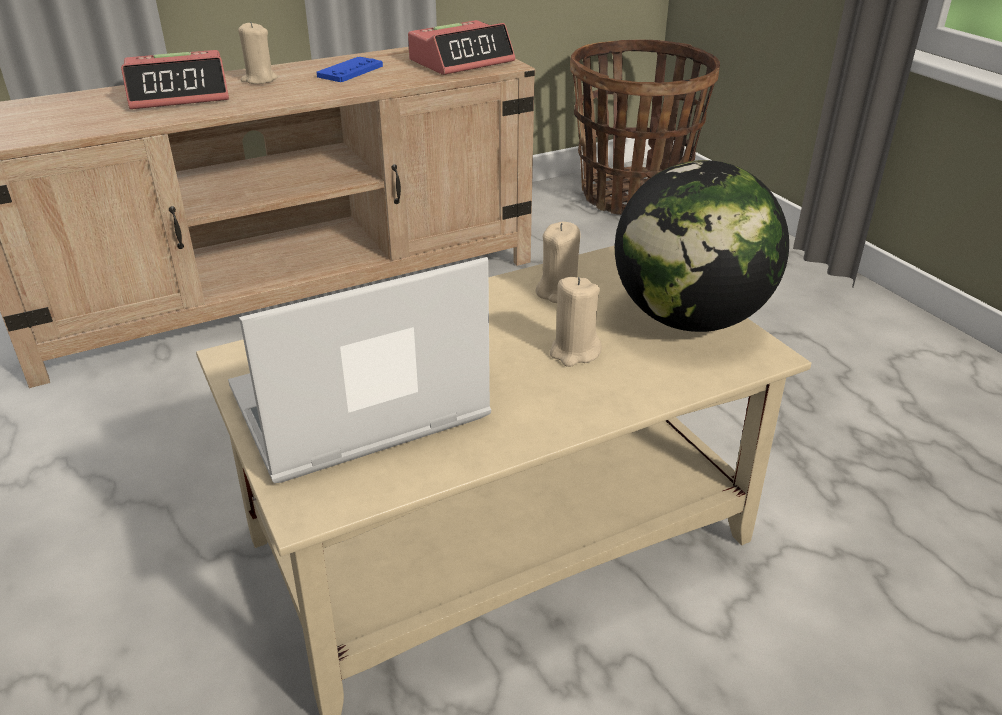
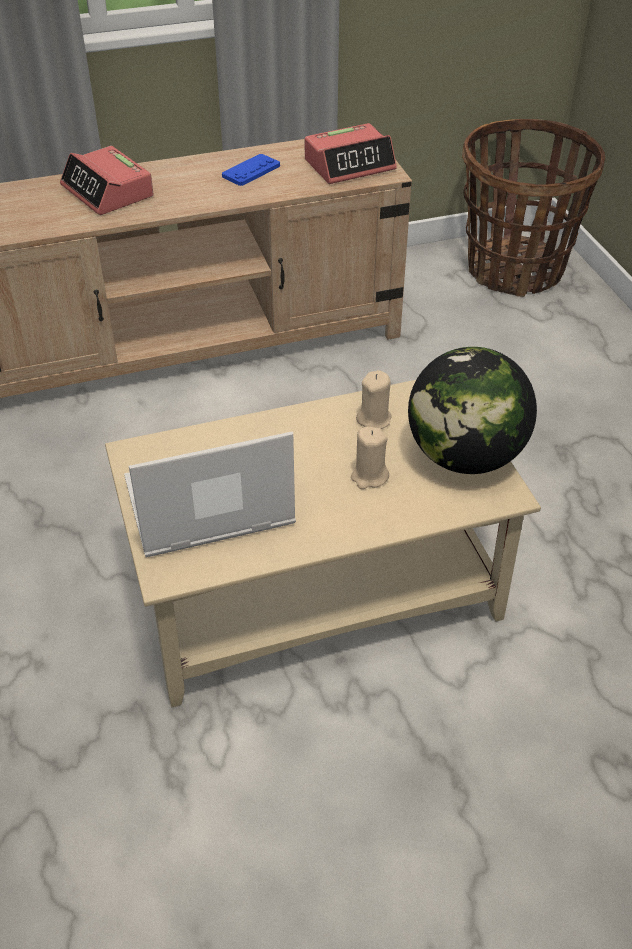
camera: 10 degrees right, 10 degrees up
(180, 95) = (108, 192): alarm clock -> alarm clock turned 60 degrees clockwise
(259, 80) = (173, 177): beige candle -> none

